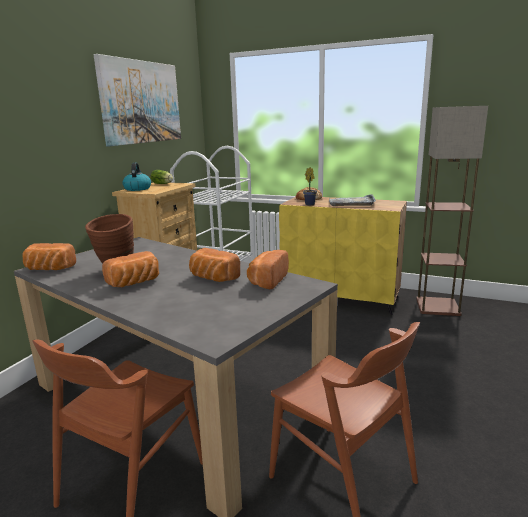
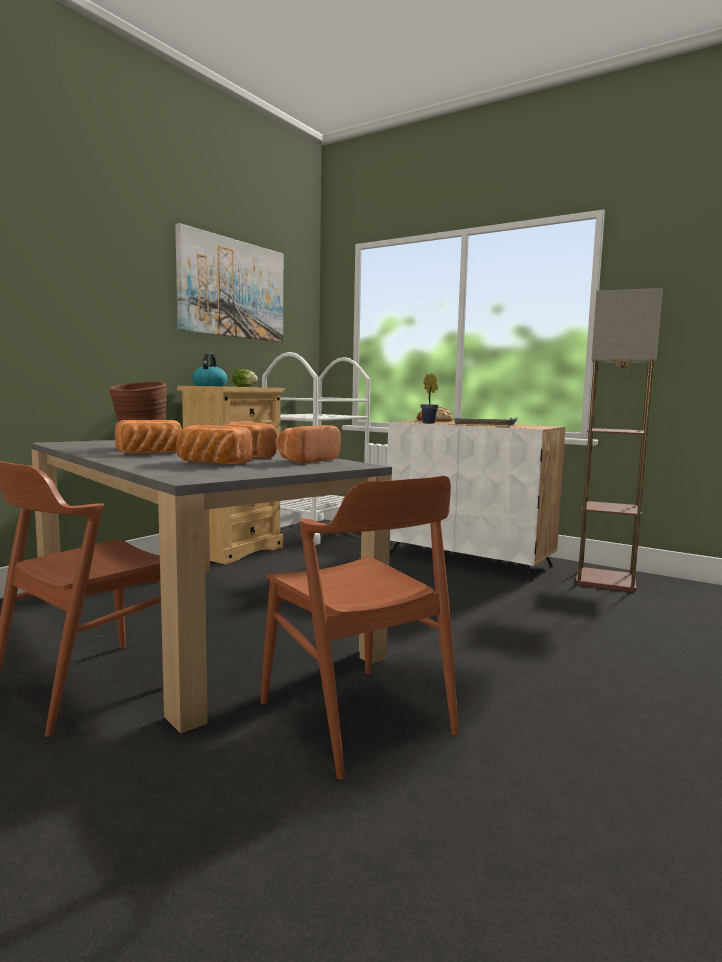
camera: 10 degrees right, 10 degrees down
(49, 269) = (69, 444): bread -> bread (211, 464)
(341, 297) = (470, 560): yellow cabinet -> white cabinet

